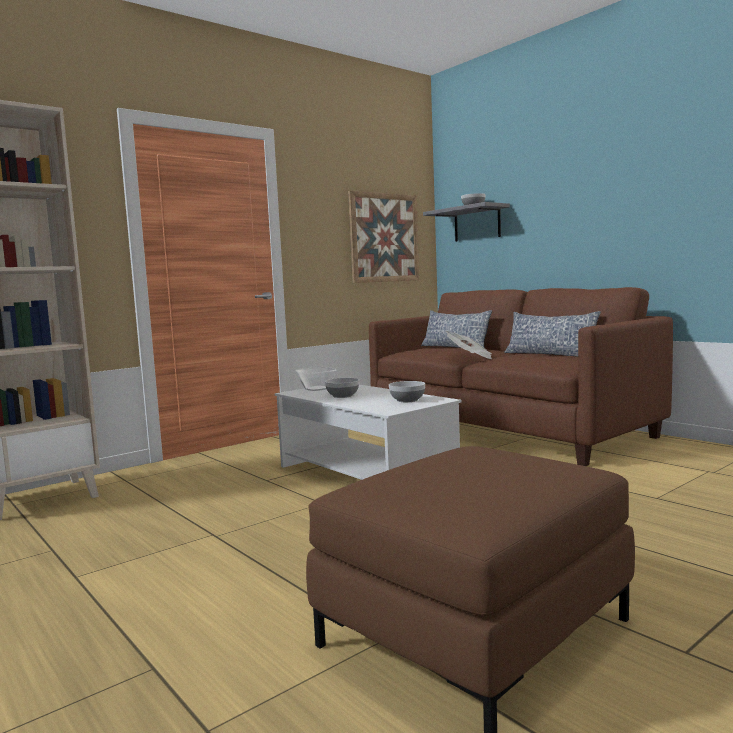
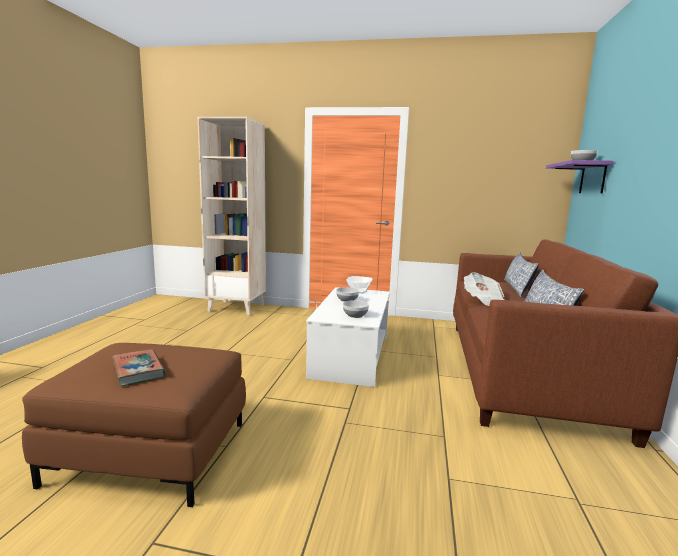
camera: 50 degrees right, 5 degrees up
(384, 238) = (505, 186): picture -> none
(477, 224) = (592, 178): grey shelf -> purple shelf
(501, 478) = (138, 370): none -> book

